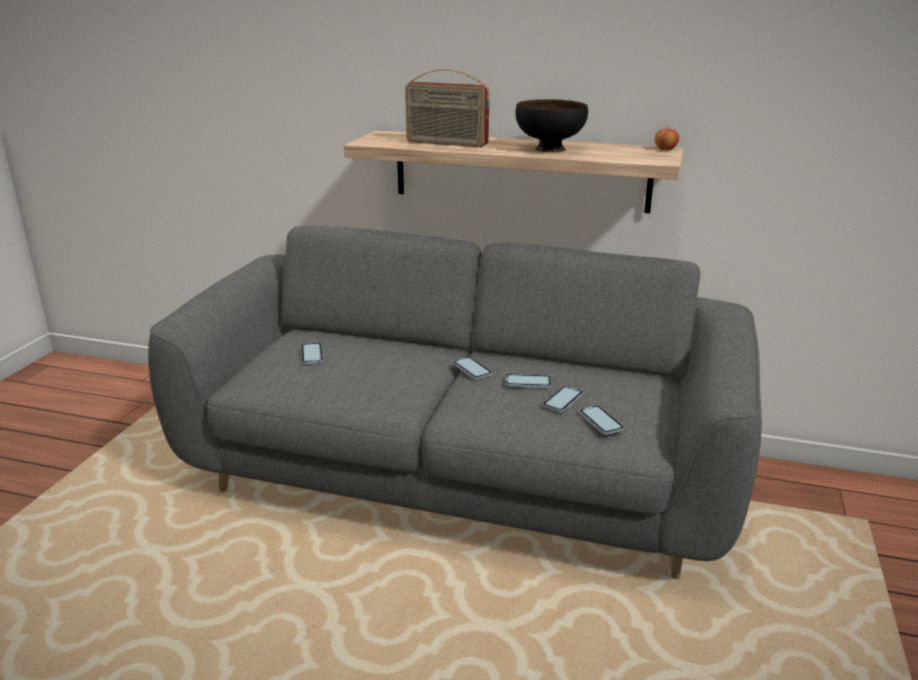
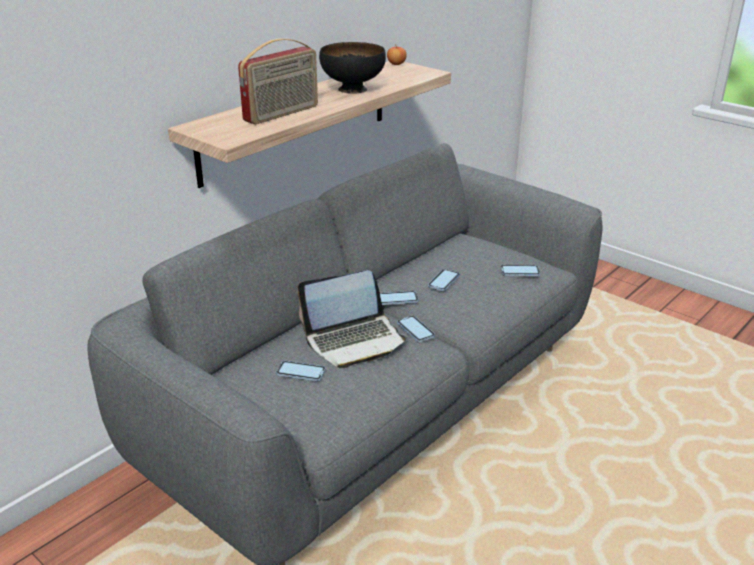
camera: 65 degrees left, 5 degrees up
(377, 364) = (354, 340): none -> laptop
(562, 400) = (481, 276): phone -> phone (415, 330)

